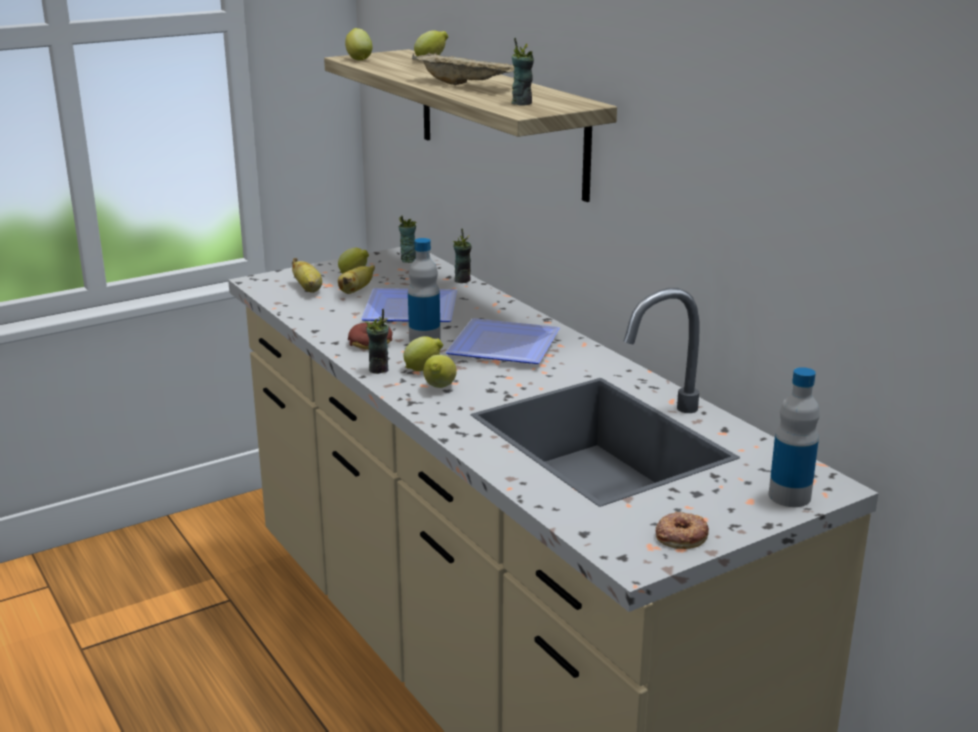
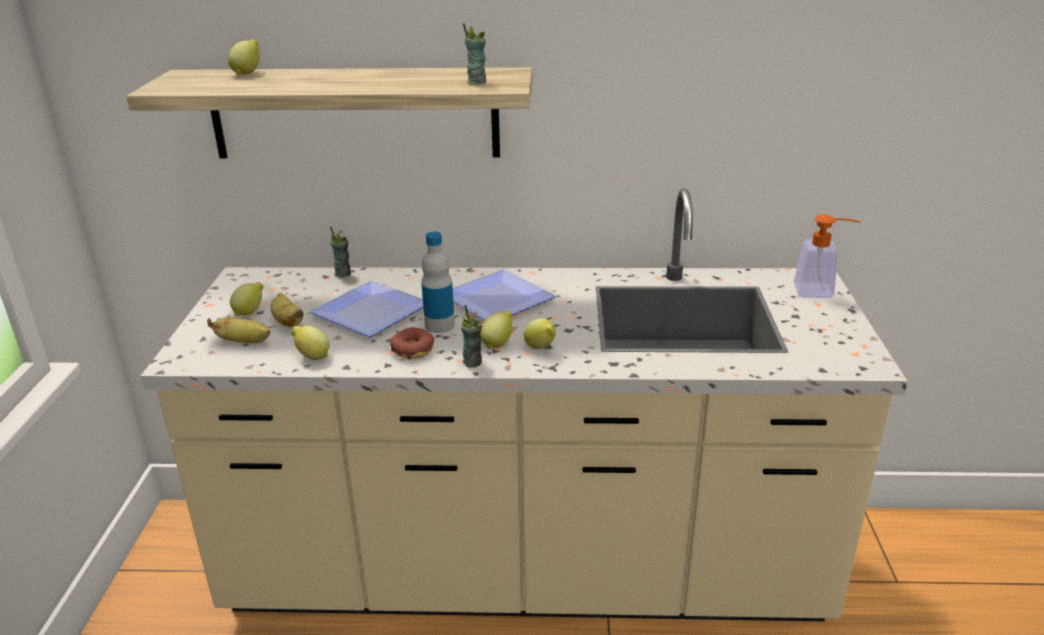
camera: 55 degrees left, 5 degrees up
(359, 59) = (175, 88): lemon -> lemon (312, 357)
(408, 260) = (258, 280): cup -> none
(467, 84) = (373, 81): beige tray -> none
(680, 536) = (847, 340): donut -> none
(789, 496) = (821, 291): bottle -> soap dispenser

